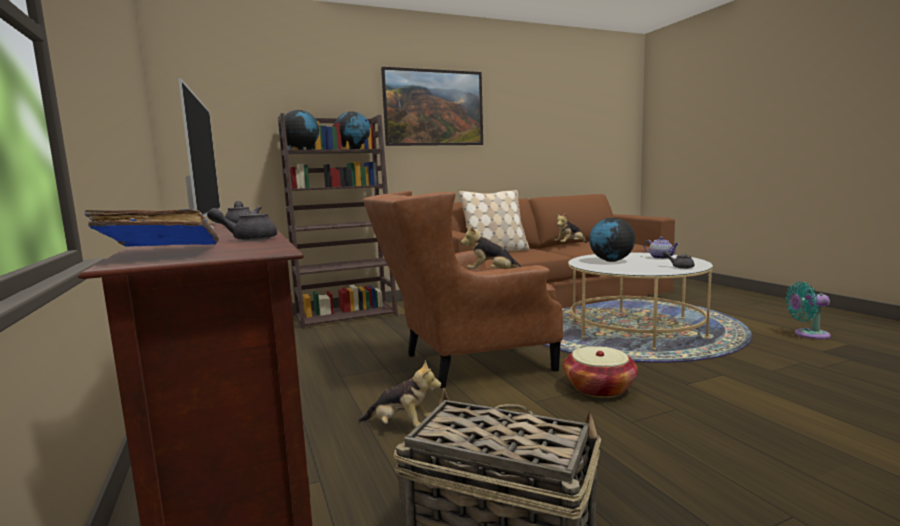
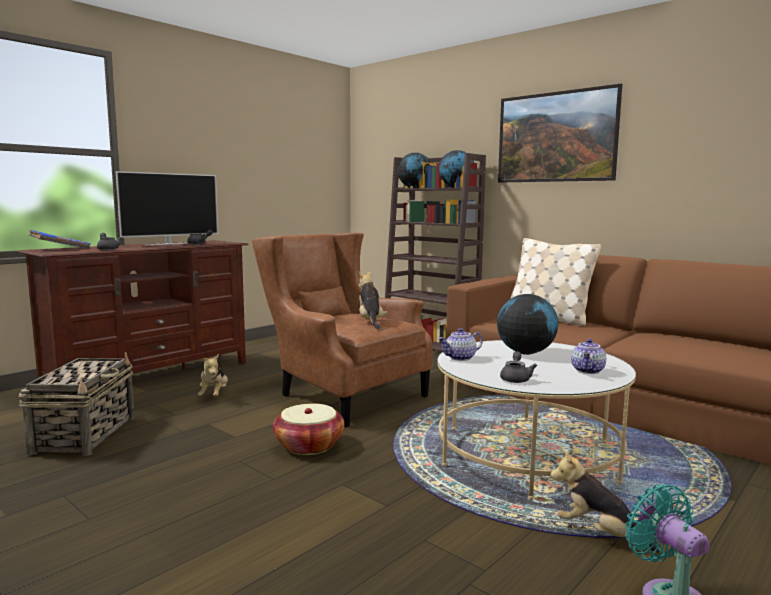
camera: 65 degrees right, 0 degrees up
(570, 245) = (662, 337): plush toy -> plush toy (598, 534)
(623, 270) = (460, 358): none -> teapot

